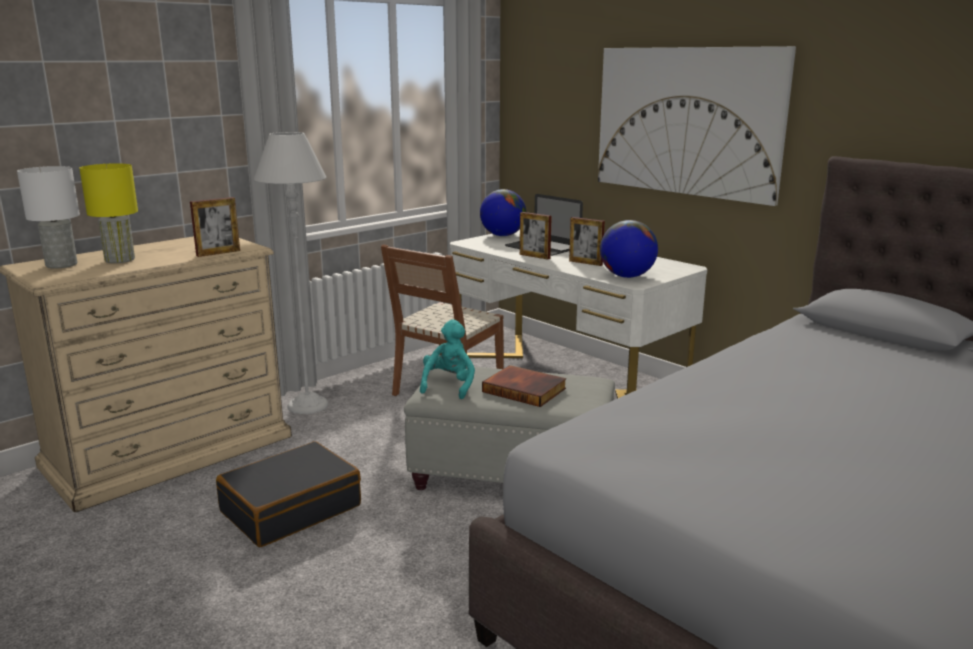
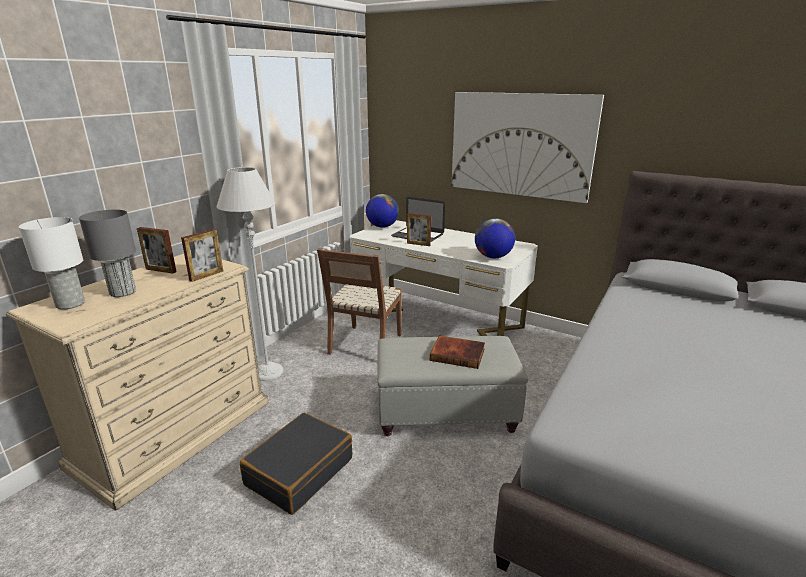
camera: 15 degrees left, 5 degrees up
(119, 260) = (122, 292): yellow table lamp -> grey table lamp
(449, 385) = (402, 358): turquoise plush toy -> none
(585, 263) = (457, 247): picture frame -> picture frame (161, 270)

